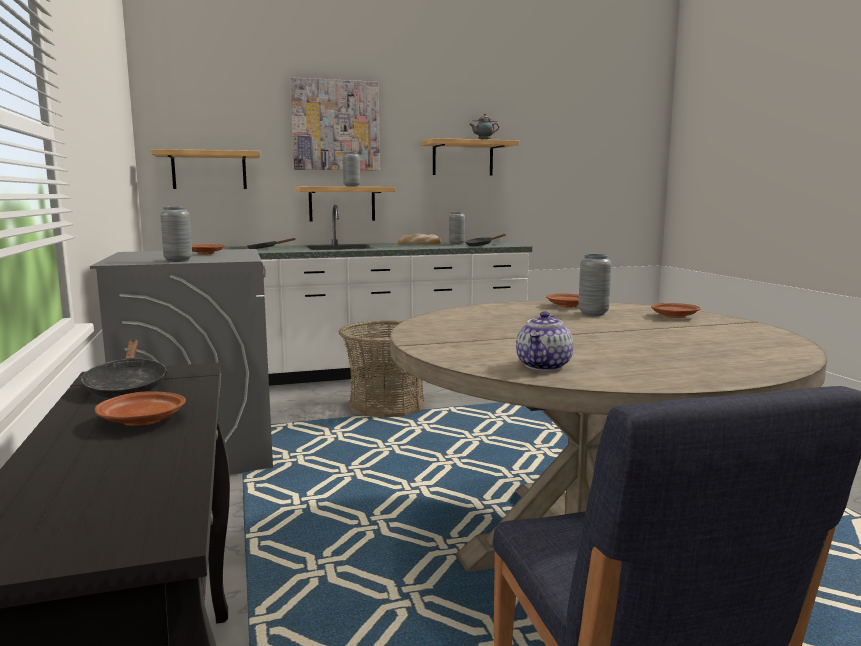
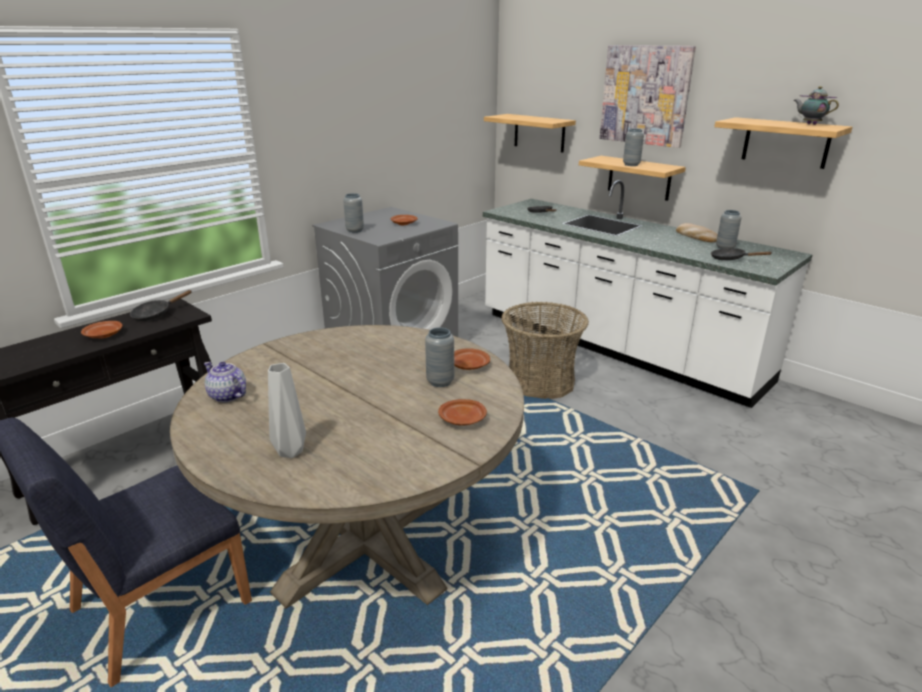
camera: 60 degrees right, 15 degrees up
(544, 366) = (227, 396): teapot -> teapot turned 45 degrees clockwise
(710, 355) = (292, 451): none -> grey vase

